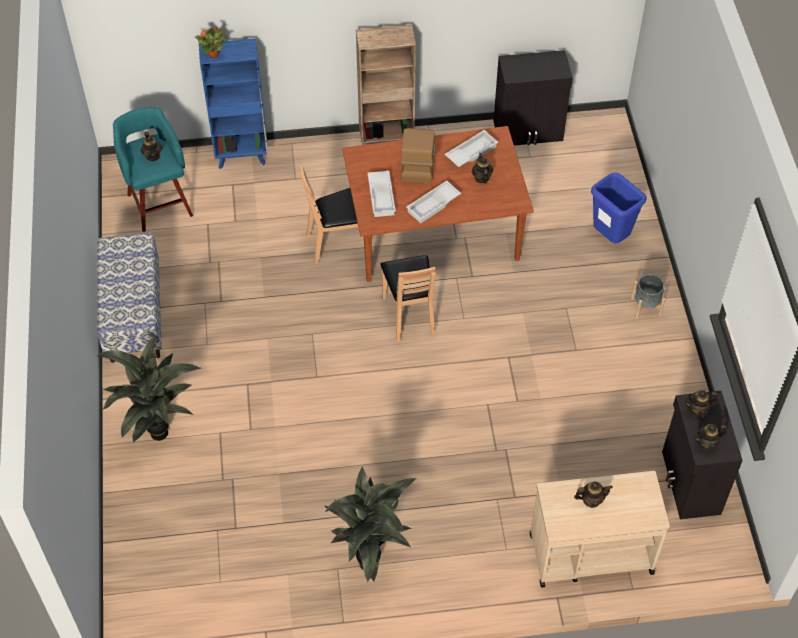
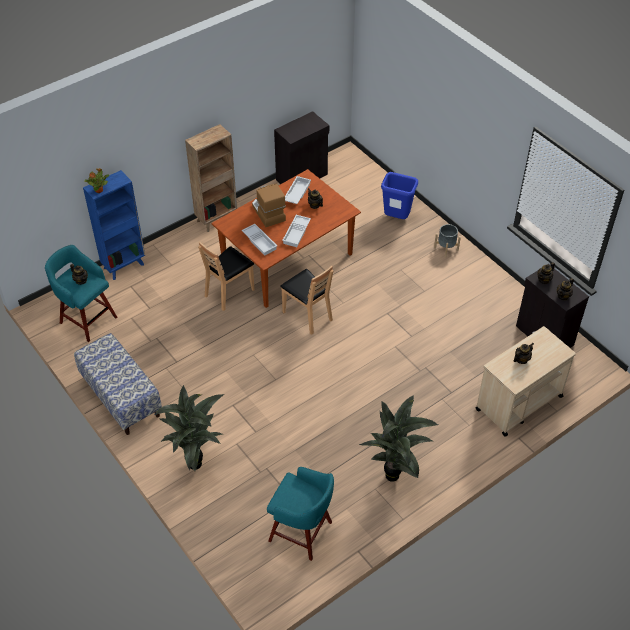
camera: 30 degrees left, 5 degrees down
(219, 576) = (302, 532): none -> turquoise stool

